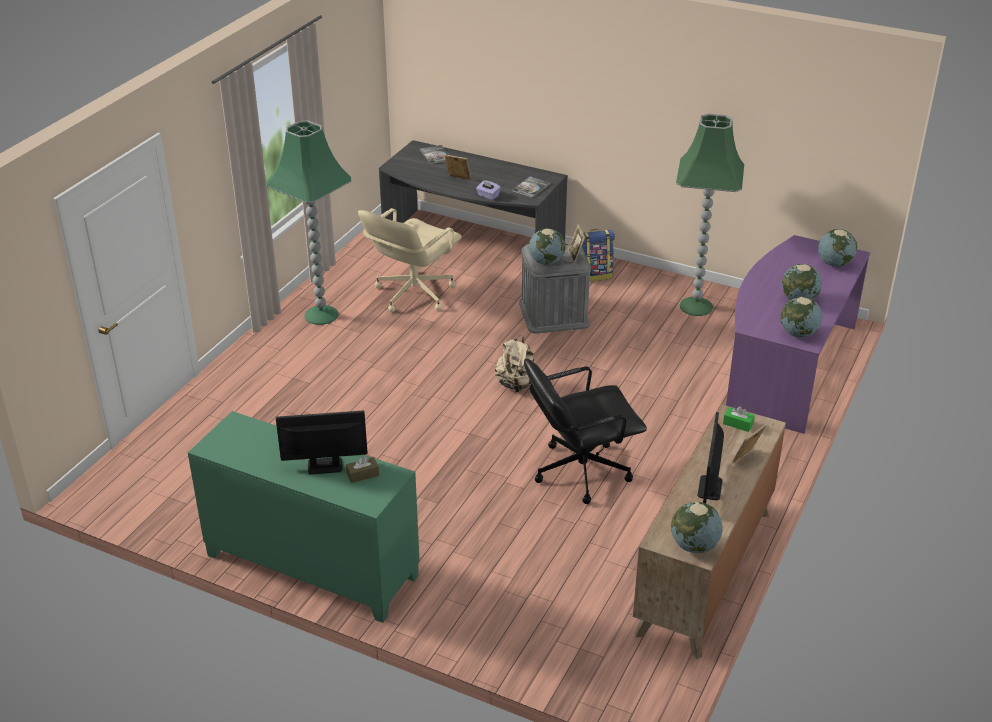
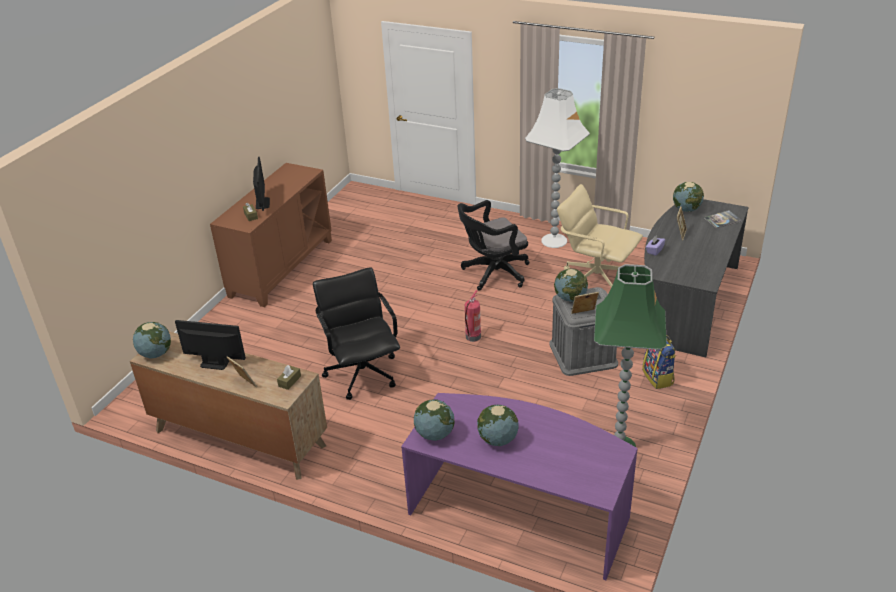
camera: 90 degrees right, 0 degrees up
(311, 566) = (281, 267): green cabinet -> brown cabinet
(321, 314) = (554, 240): green floor lamp -> white floor lamp
(384, 365) = (493, 274): none -> black office chair
(516, 384) = (473, 337): beige backpack -> fire extinguisher
(531, 187) = (680, 272): book -> none
(738, 424) = (289, 381): green tissue box -> brown tissue box
(834, 264) = (577, 475): globe -> globe (686, 209)

